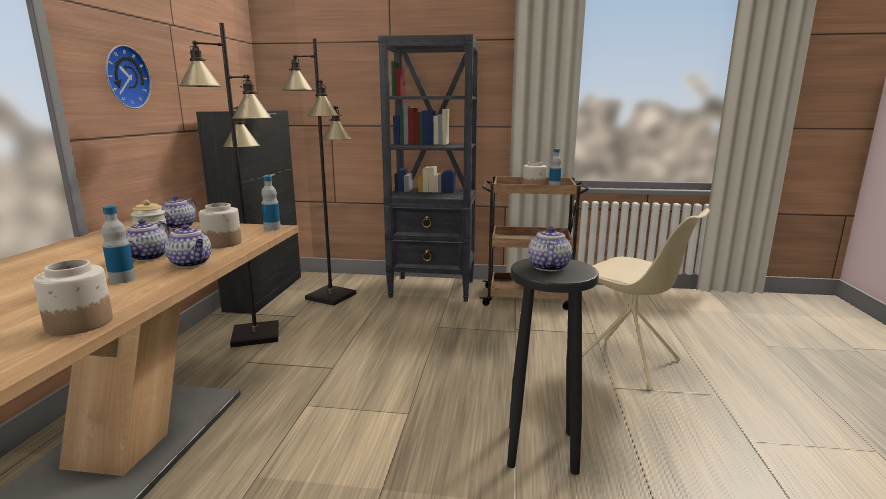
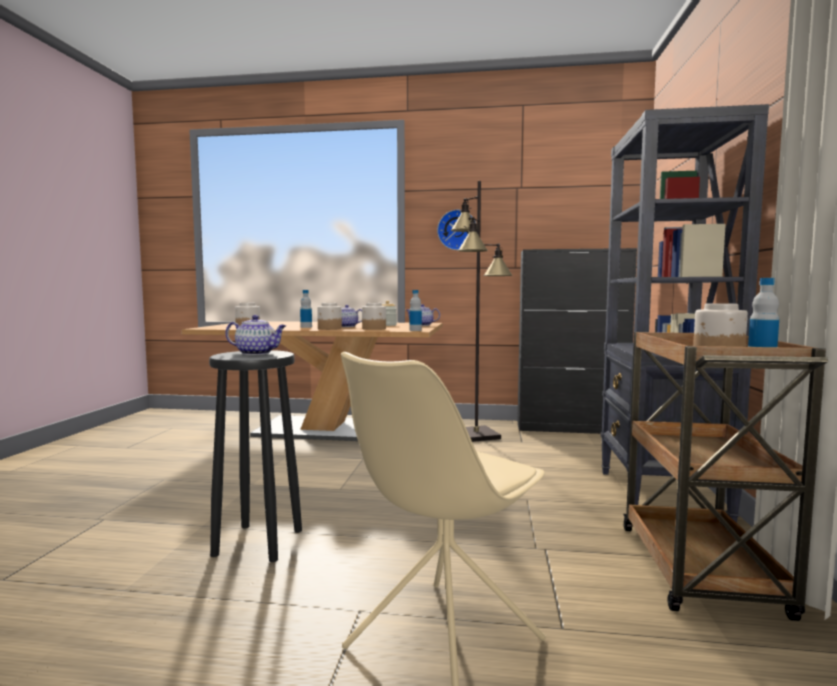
camera: 90 degrees right, 10 degrees down
(191, 263) = (329, 329): teapot -> jar
(331, 296) = (583, 449): black floor lamp -> none

